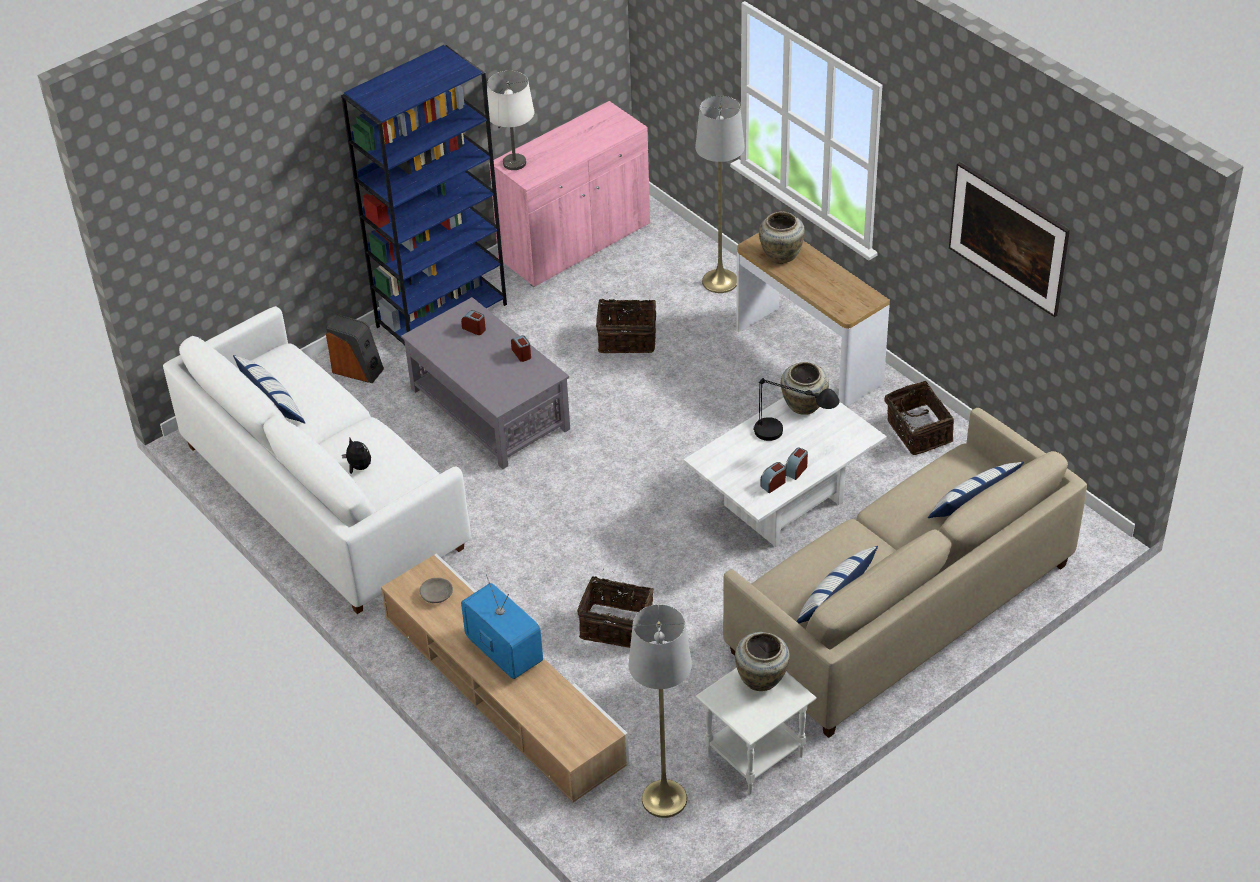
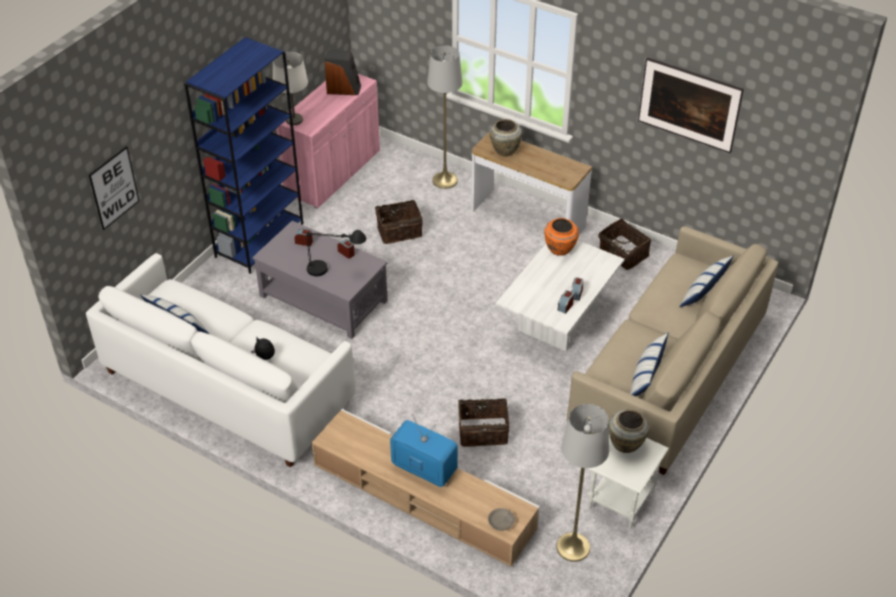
camera: 20 degrees left, 0 degrees up
(225, 213) = (114, 188): none -> picture
(358, 369) = (214, 290): speaker -> speaker (343, 89)
(437, 595) = (356, 438): grey bowl -> grey bowl (501, 522)
(792, 437) = (563, 272): black table lamp -> black table lamp (335, 270)
(803, 406) = (559, 250): beige vase -> orange vase

